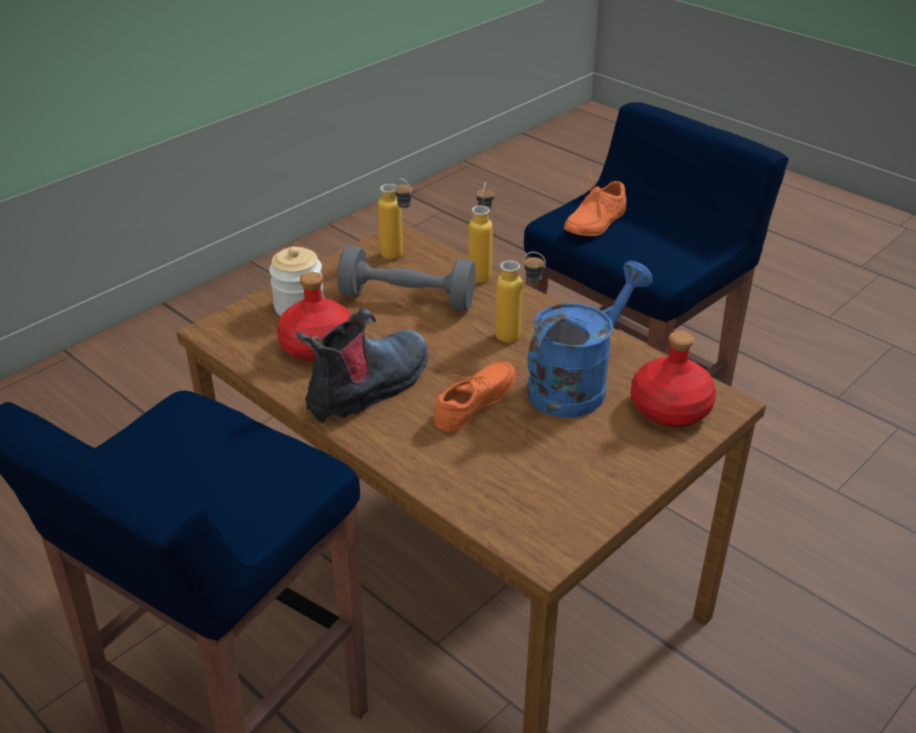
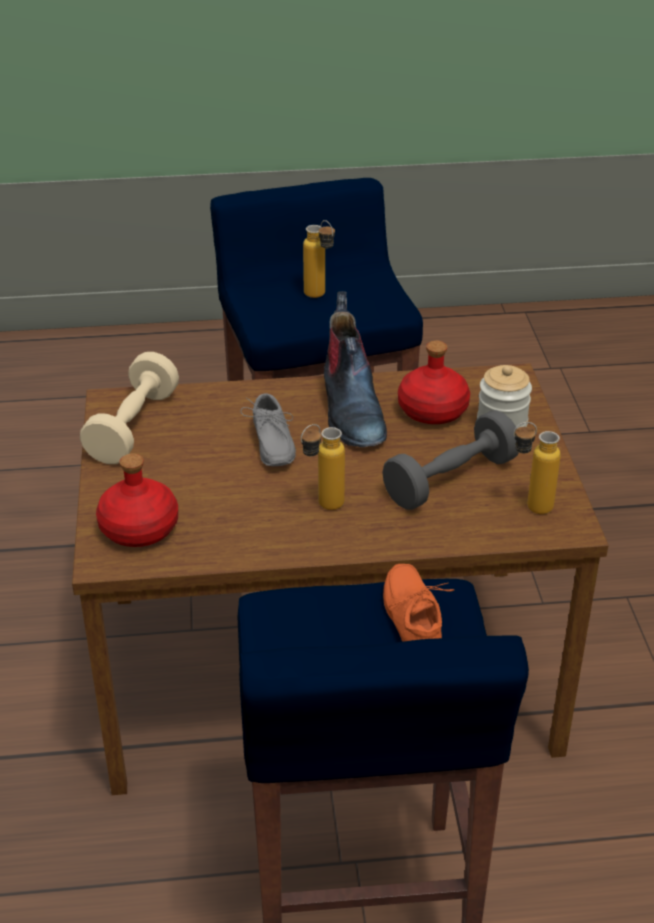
camera: 130 degrees right, 0 degrees up
(478, 405) = (269, 445): orange shoe -> grey shoe
(481, 272) = (447, 543): bottle -> bottle (320, 297)
(562, 504) = (133, 427): none -> beige dumbbell
(576, 384) = (228, 501): blue watering can -> none

